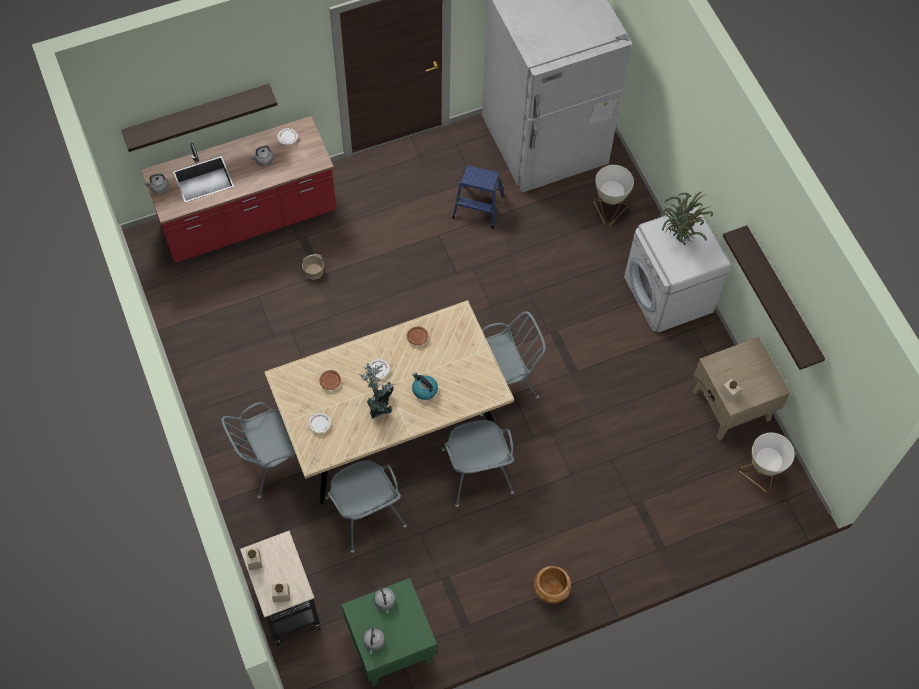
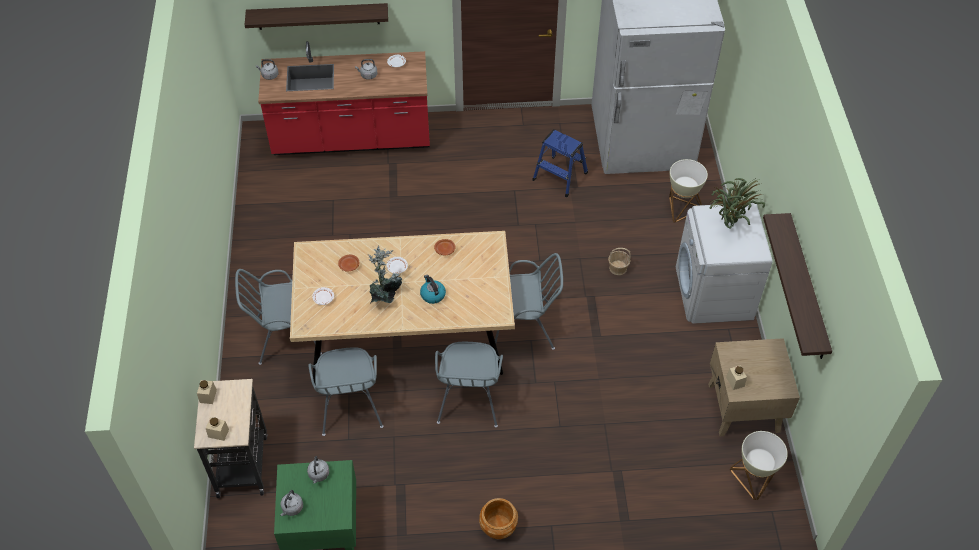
camera: 20 degrees right, 10 degrees down
(313, 271) = (390, 192): basket -> basket (617, 268)

